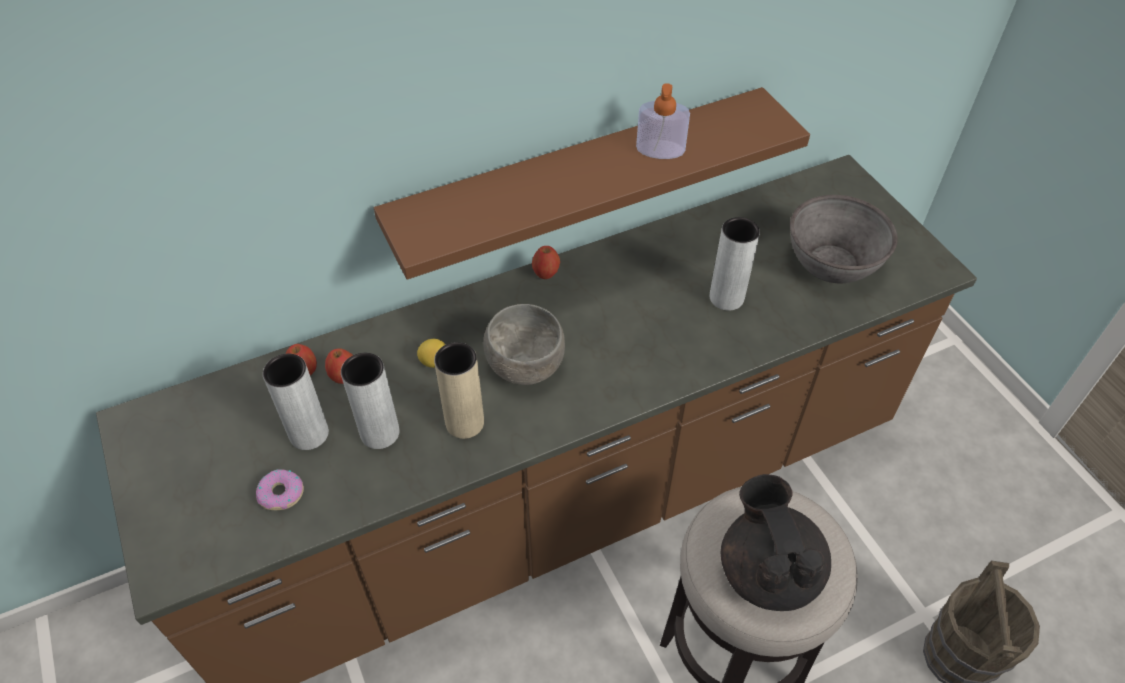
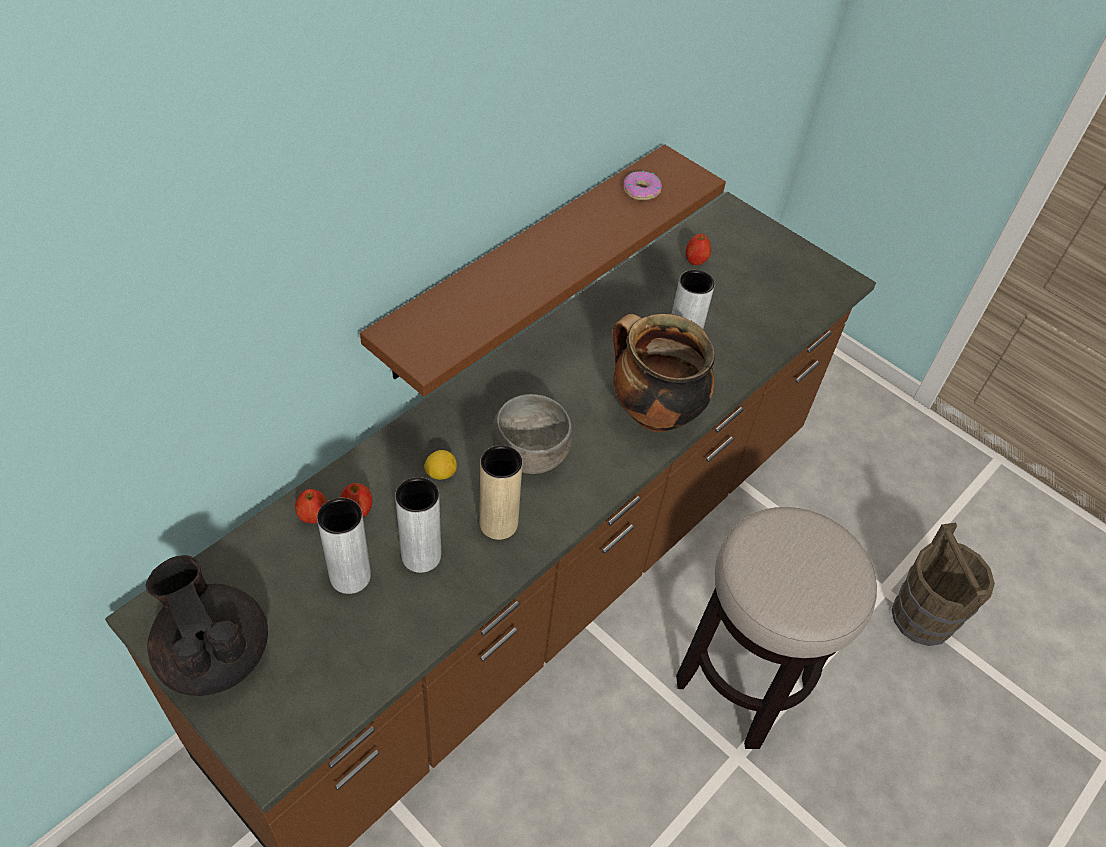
camera: 25 degrees left, 0 degrees up
(281, 494) = (351, 642): donut -> donut (641, 191)
(546, 273) = (508, 362): apple -> apple (695, 260)
(660, 149) = (604, 221): soap dispenser -> none
(666, 355) = (652, 413): none -> cooking pot
(768, 570) = (804, 581): black teapot -> black teapot (214, 654)
(832, 263) = (756, 295): grey bowl -> none

